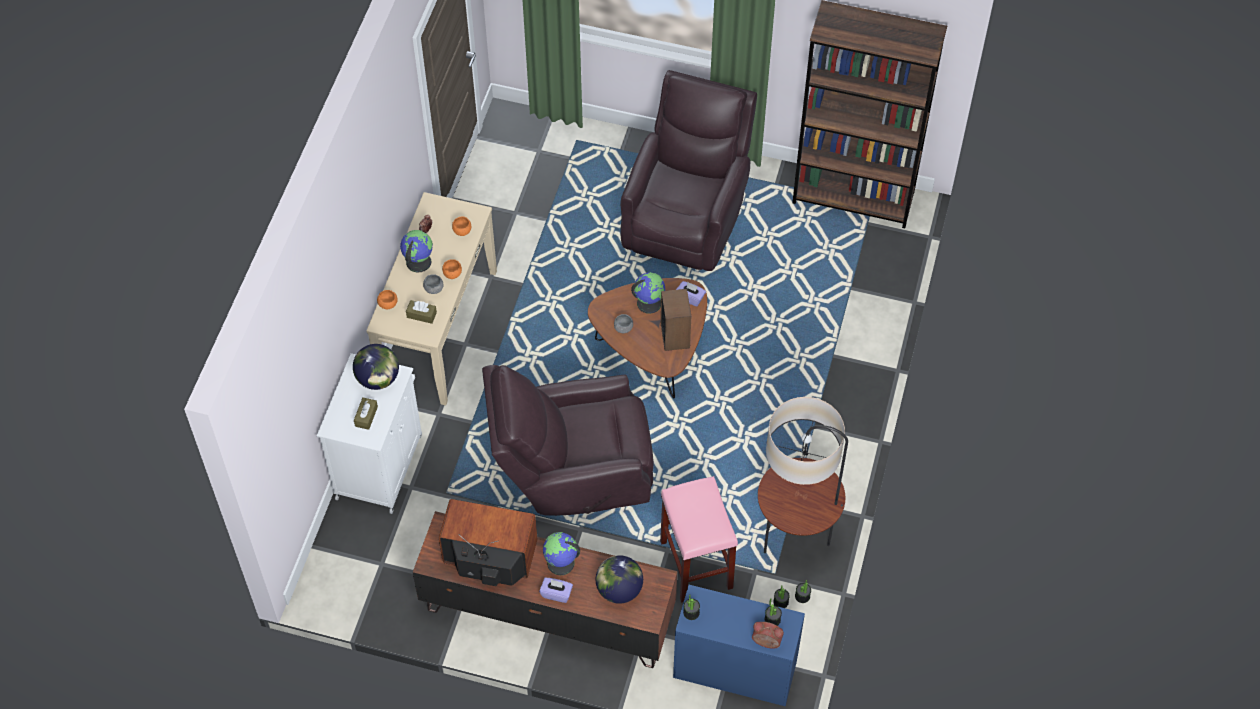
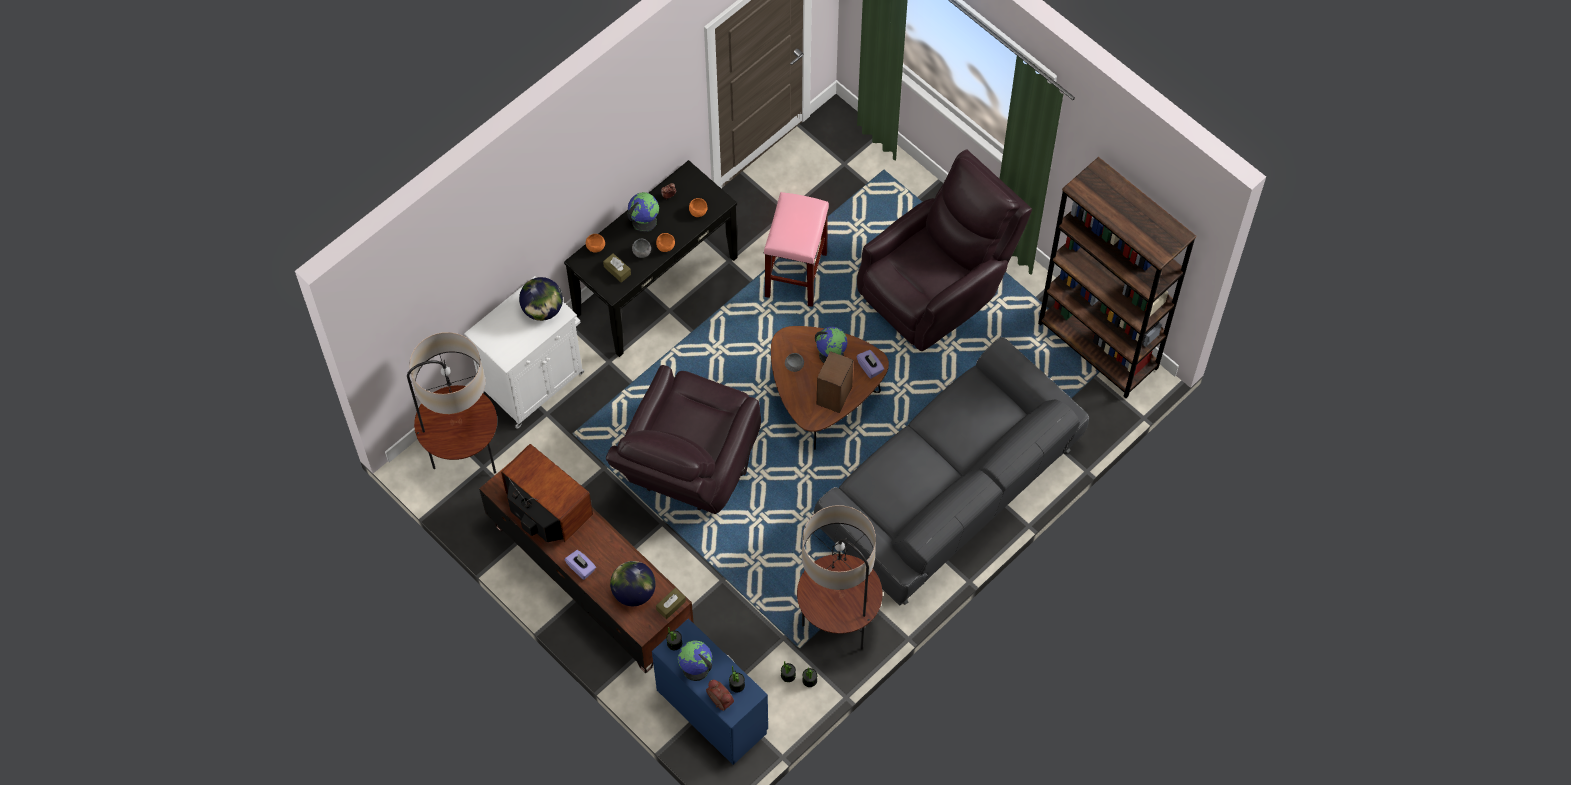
camera: 30 degrees right, 5 degrees up
(359, 565) = (465, 459): none -> floor lamp
(366, 416) = (513, 337): brown tissue box -> brown tissue box (671, 605)
(438, 329) = (655, 285): beige console table -> black console table
(561, 563) = (601, 544): globe -> globe (695, 669)
(572, 470) = (688, 468): brown armchair -> brown armchair turned 90 degrees counterclockwise
(695, 564) = (738, 604): pink stool -> pink stool (795, 274)
(812, 376) = (948, 491): none -> grey sofa

